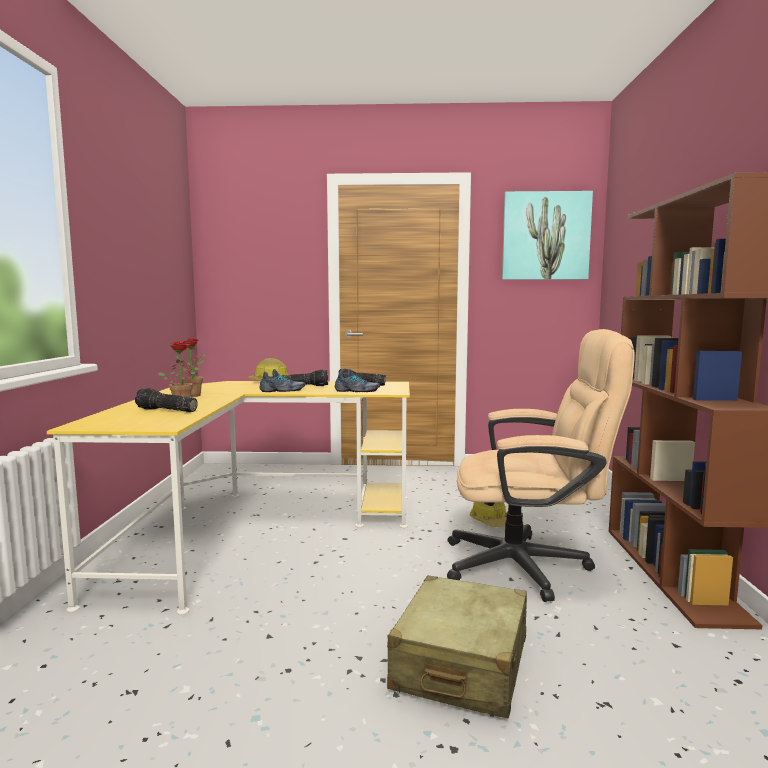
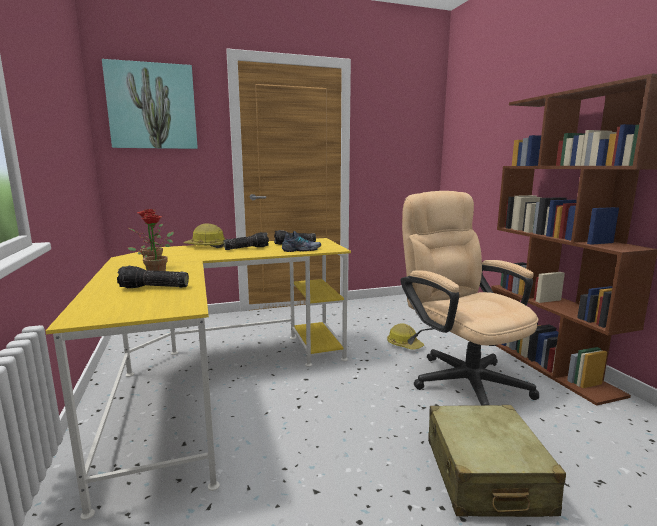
camera: 20 degrees left, 5 degrees up
(282, 390) = (234, 254): shoe -> none
(530, 566) = (461, 377): beige office chair -> beige office chair turned 105 degrees counterclockwise
(545, 236) = (405, 116): picture -> picture (152, 106)

